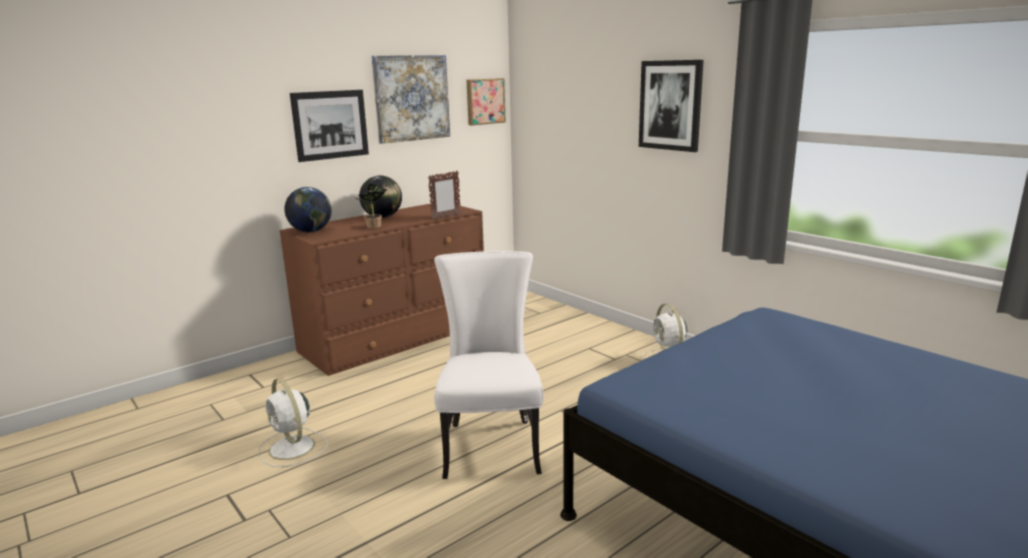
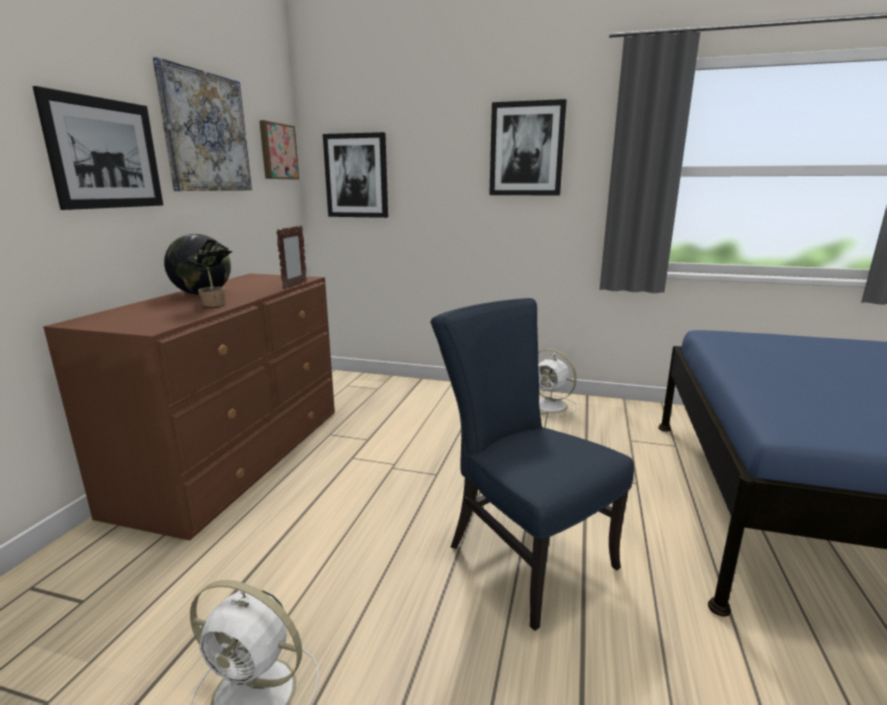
camera: 35 degrees left, 0 degrees up
(311, 232) = (115, 321): globe -> none
(491, 443) = (522, 552): white chair -> blue chair
(546, 121) = (356, 176): none -> picture

